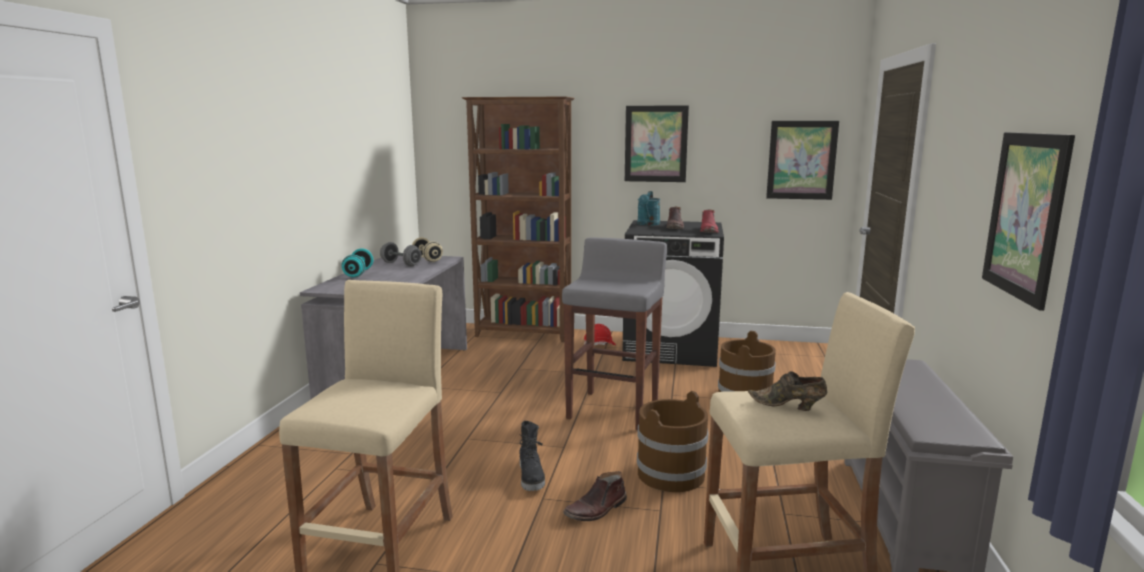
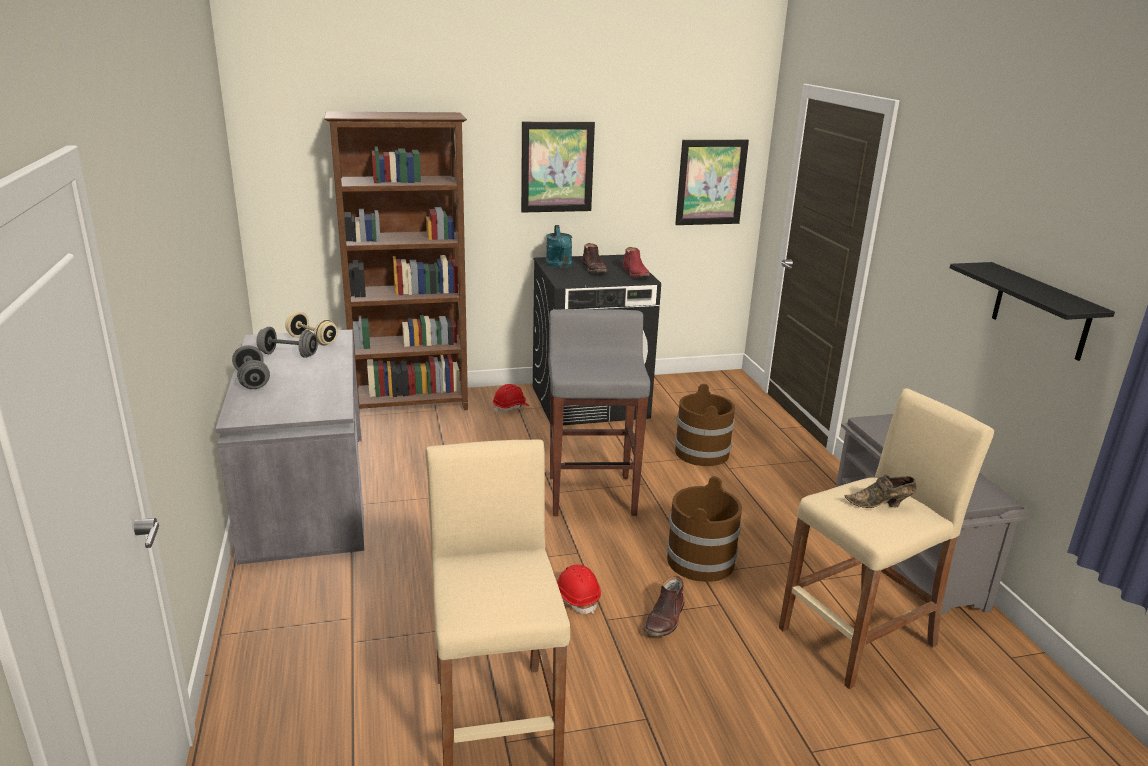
camera: 25 degrees left, 10 degrees up
(358, 273) = (252, 380): turquoise dumbbell -> grey dumbbell
(532, 477) = (576, 598): black boot -> red hard hat
(1025, 215) = (1041, 311): picture -> black shelf

